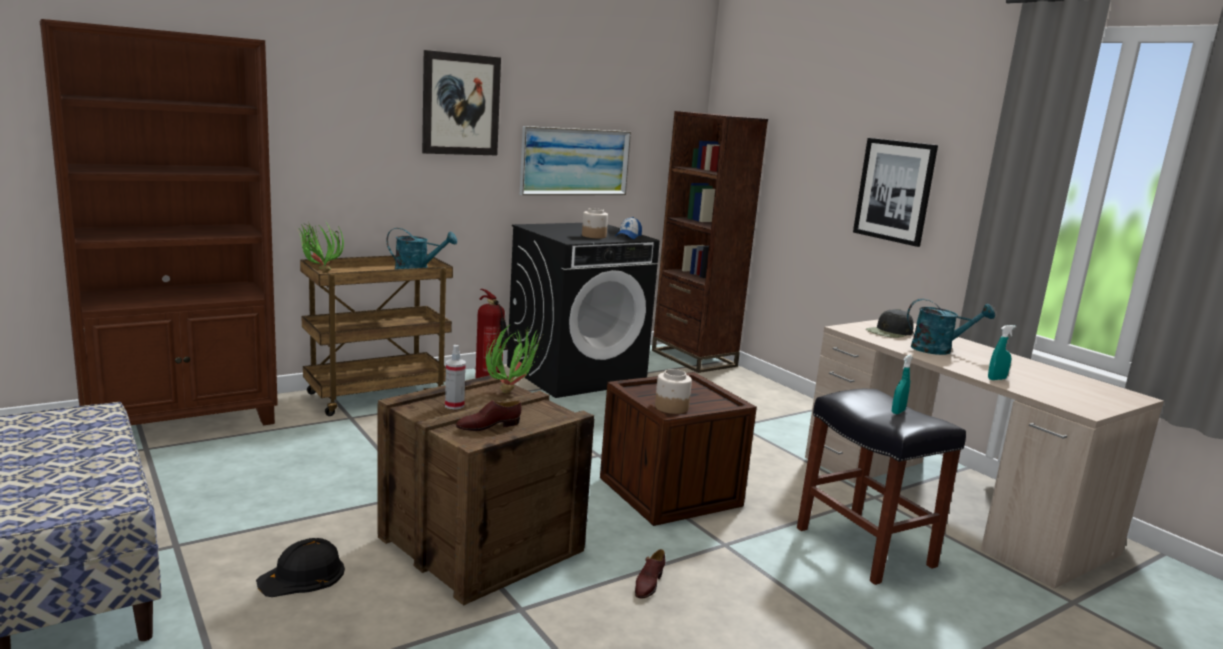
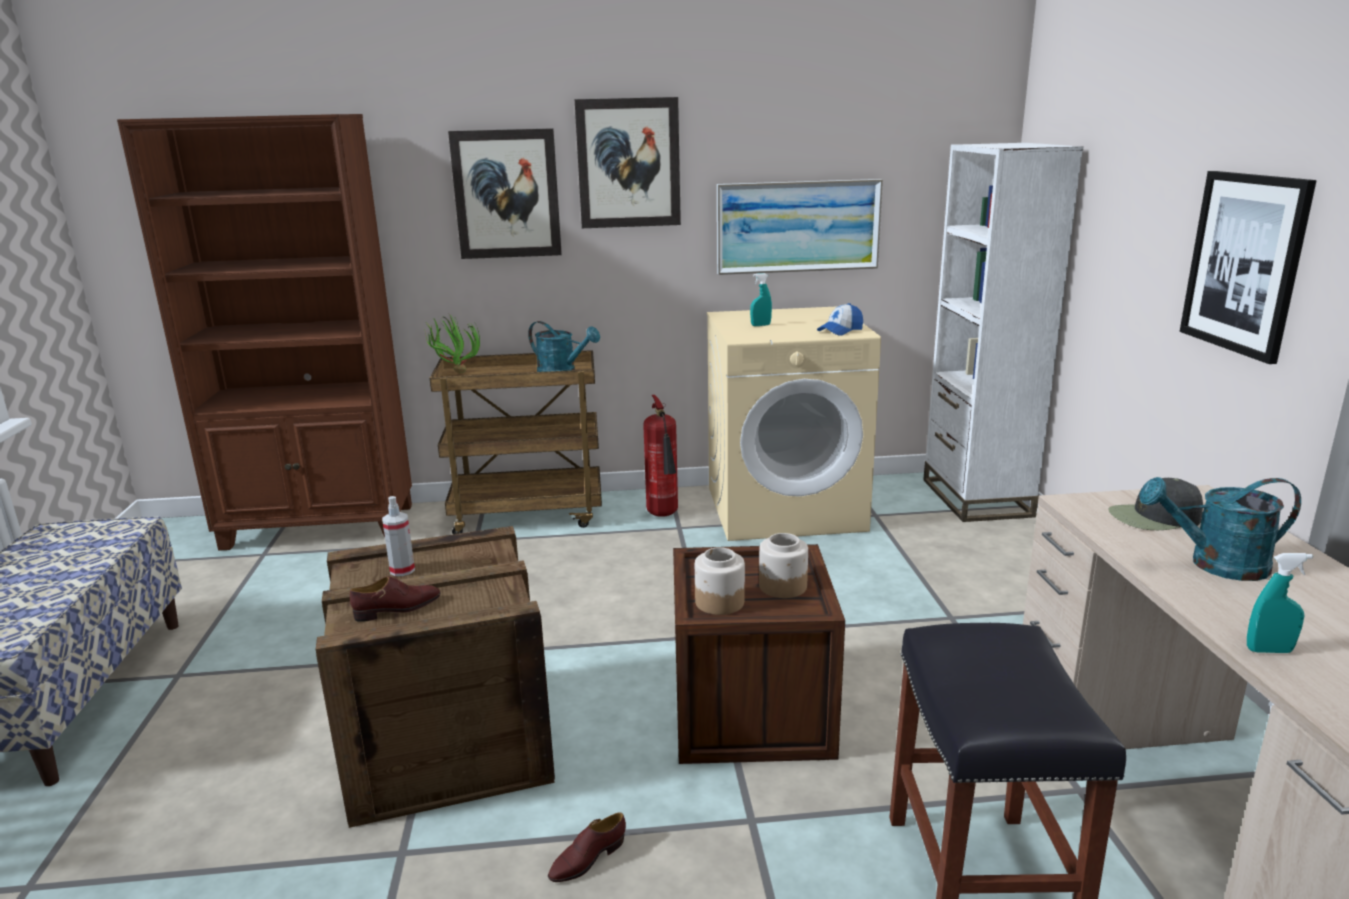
camera: 30 degrees right, 5 degrees up
(303, 576) = (240, 742): black hard hat -> none
(364, 121) = (506, 194): none -> picture
(488, 426) = (398, 608): brown shoe -> brown shoe turned 150 degrees clockwise
(514, 391) = (497, 557): potted plant -> none
(576, 374) = (785, 508): black washing machine -> beige washing machine
(594, 236) = (789, 330): jar -> jar (782, 587)
(693, 358) = (976, 498): brown bookcase -> white bookcase
(898, 412) = (1014, 684): turquoise spray bottle -> turquoise spray bottle (760, 325)
(939, 349) = (1215, 565): turquoise watering can -> turquoise watering can turned 150 degrees clockwise

